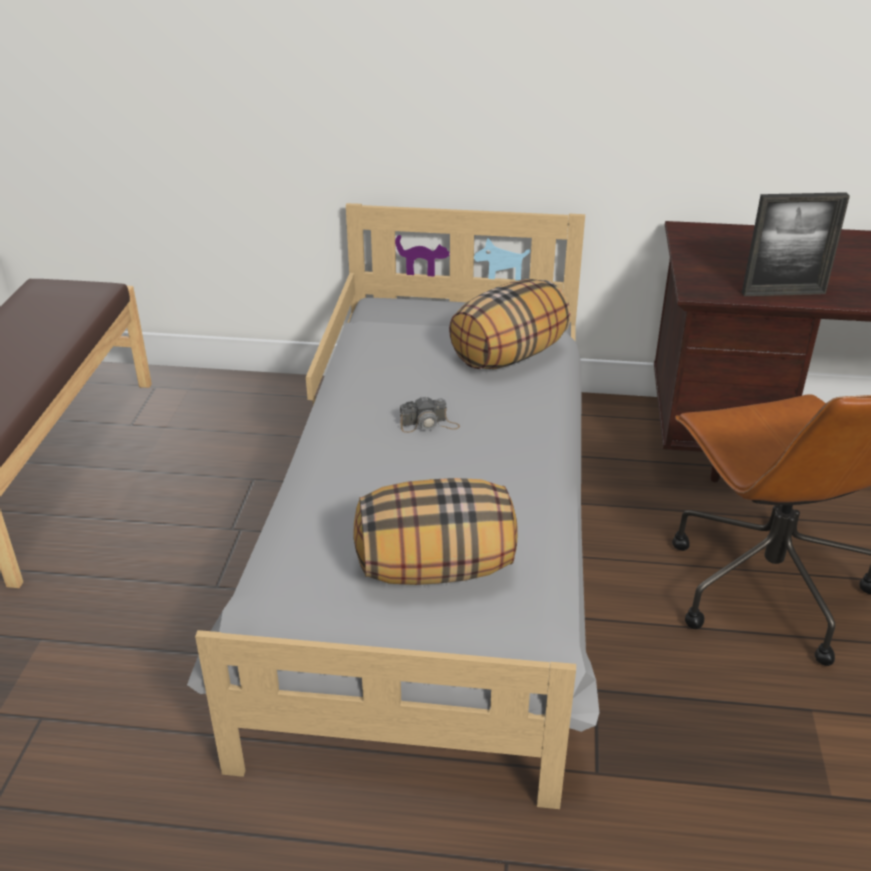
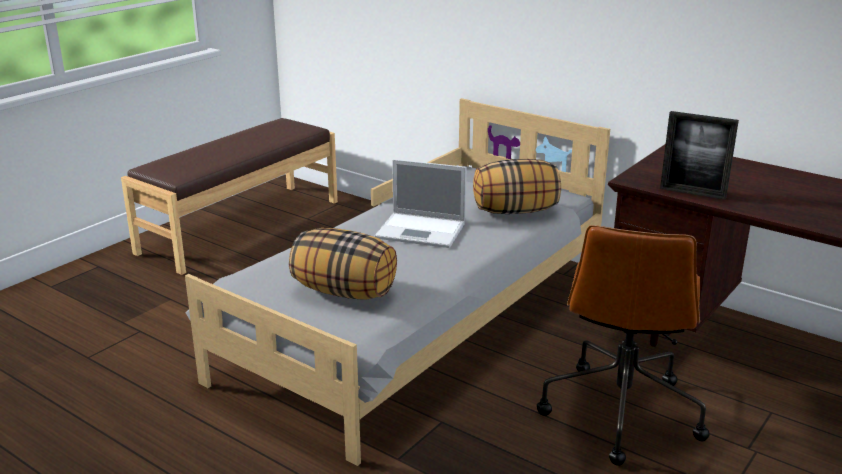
camera: 30 degrees right, 10 degrees down
(429, 424) = (422, 230): camera -> laptop

